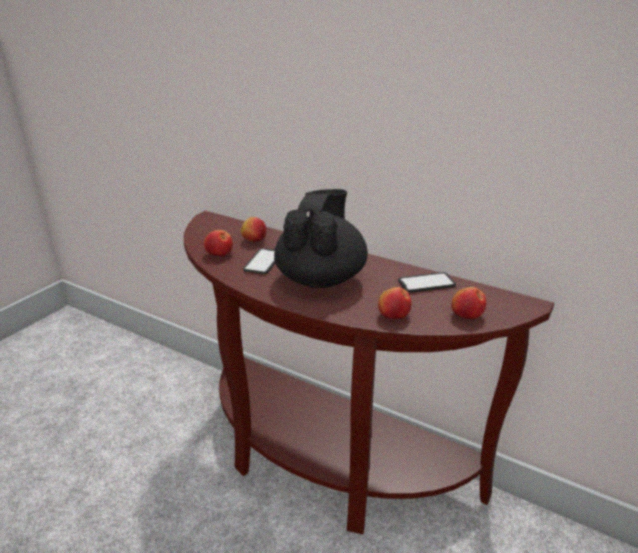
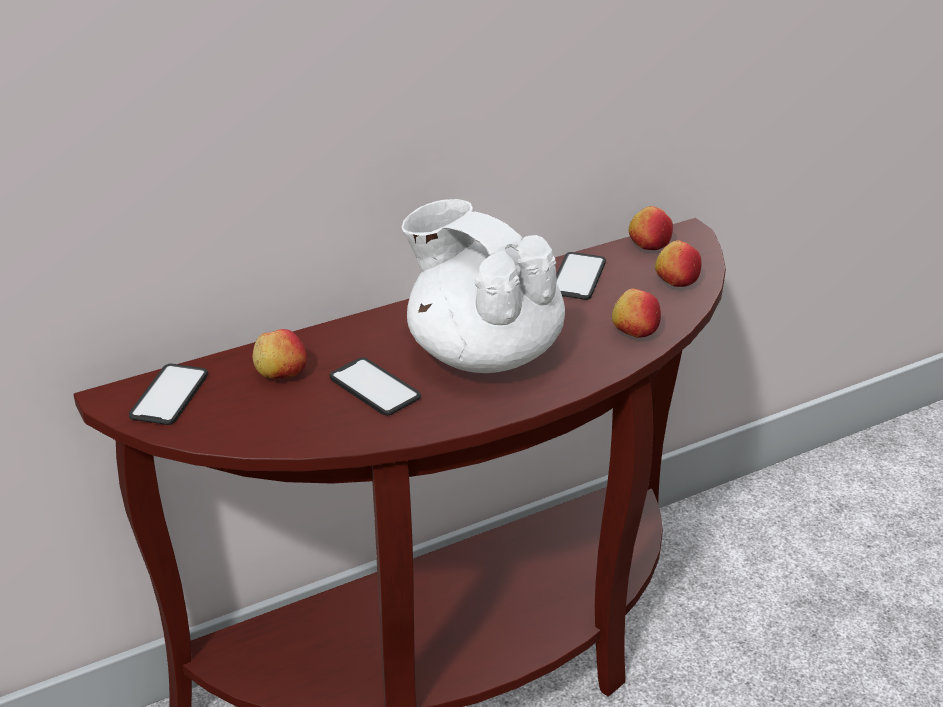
camera: 60 degrees left, 5 degrees up
(217, 225) = (169, 395): none -> phone
(219, 253) = (293, 424): apple -> apple (649, 245)
(321, 278) = (483, 352): black teapot -> white teapot

